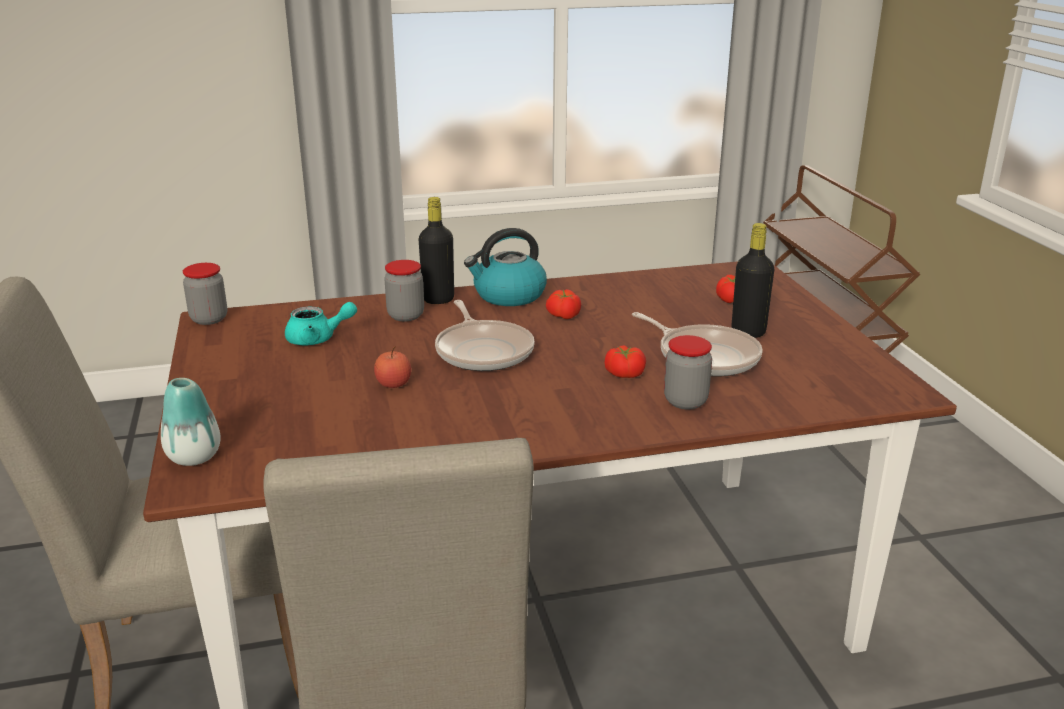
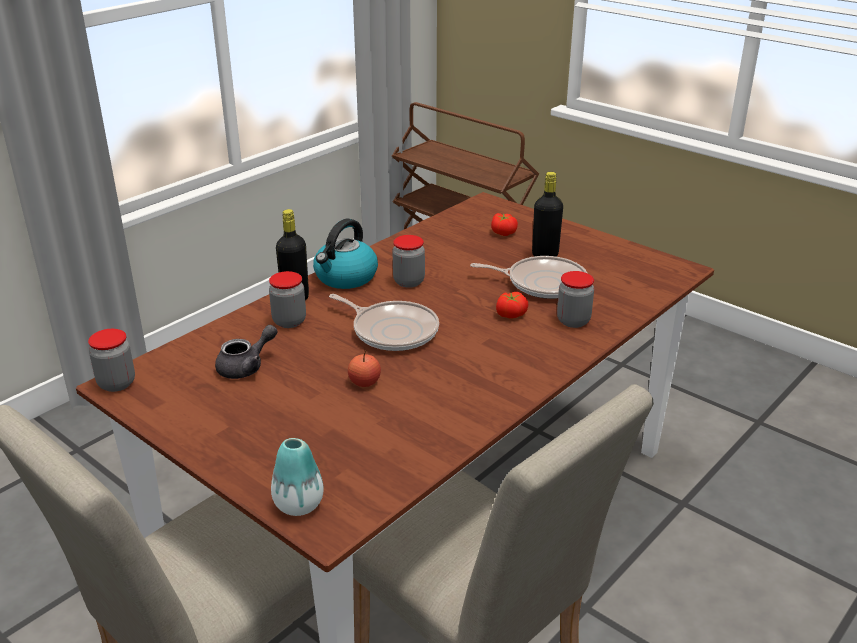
camera: 35 degrees left, 5 degrees up
(318, 339) = (246, 367): turquoise teapot -> grey teapot
(563, 315) = (409, 282): tomato -> jar

